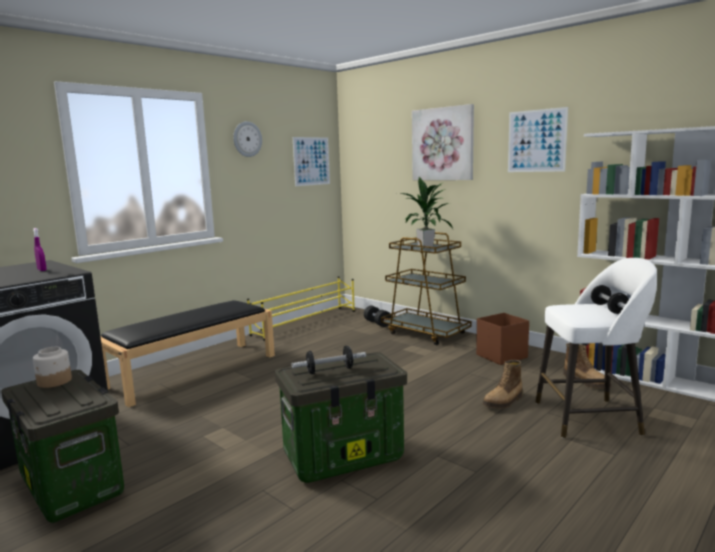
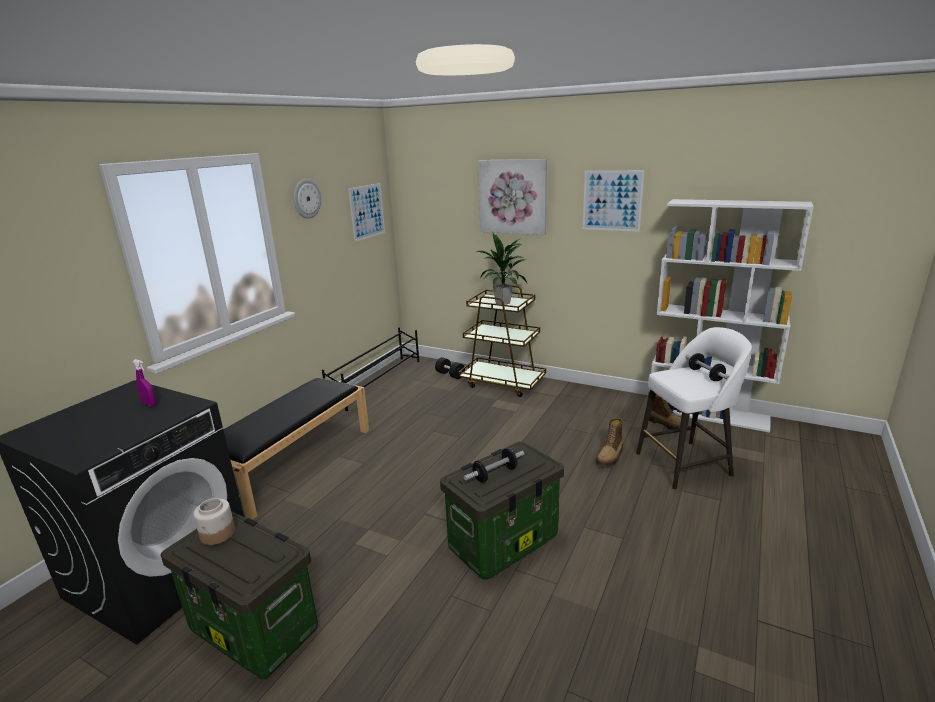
camera: 15 degrees left, 10 degrees up
(306, 322) = (377, 382): yellow shoe rack -> black shoe rack
(501, 356) = (583, 403): brown storage box -> none

